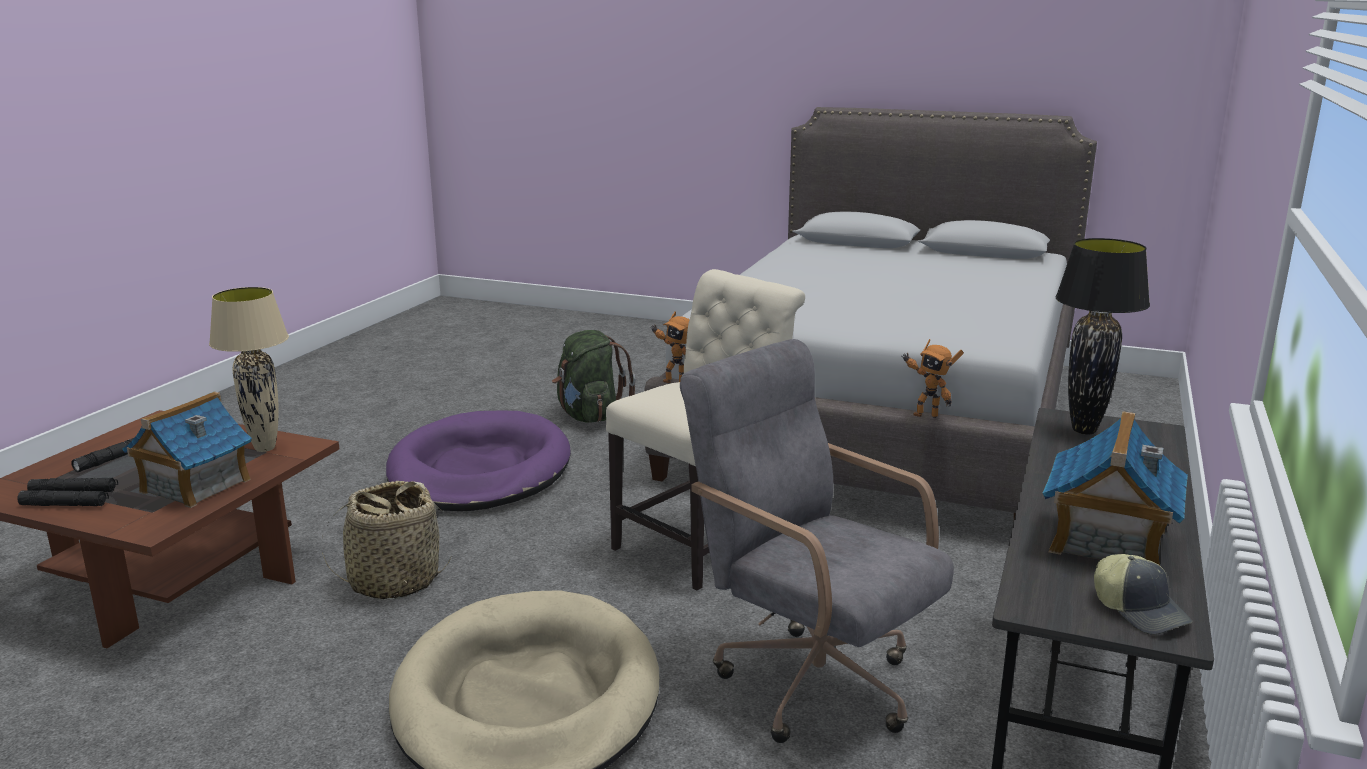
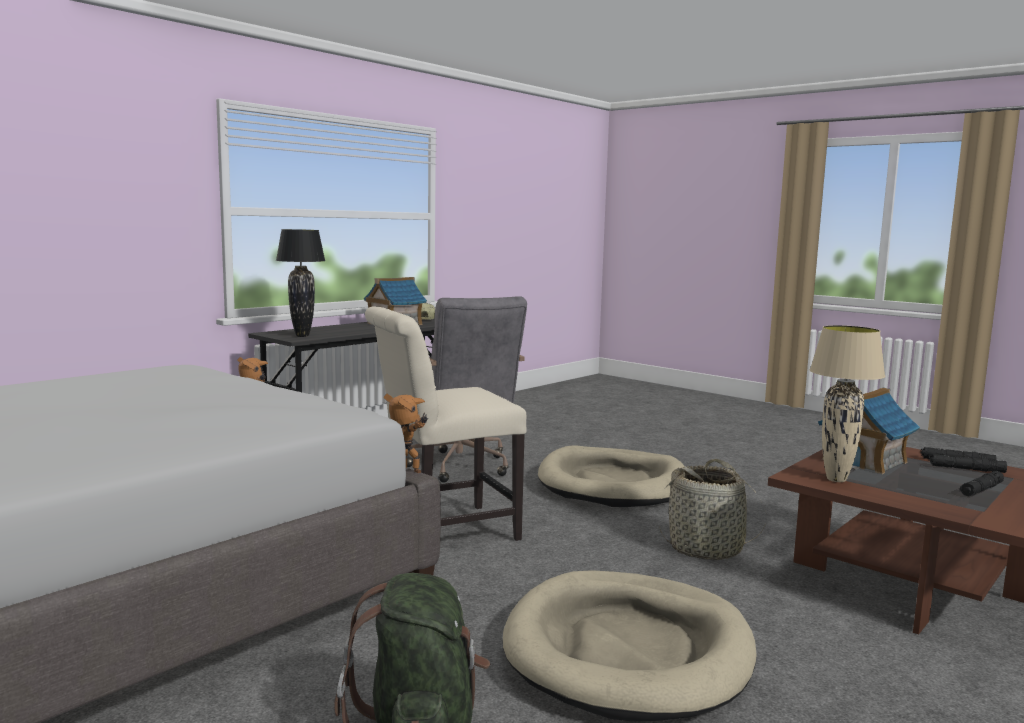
camera: 160 degrees left, 10 degrees down
(480, 470) = (628, 651): purple dog bed -> beige dog bed

